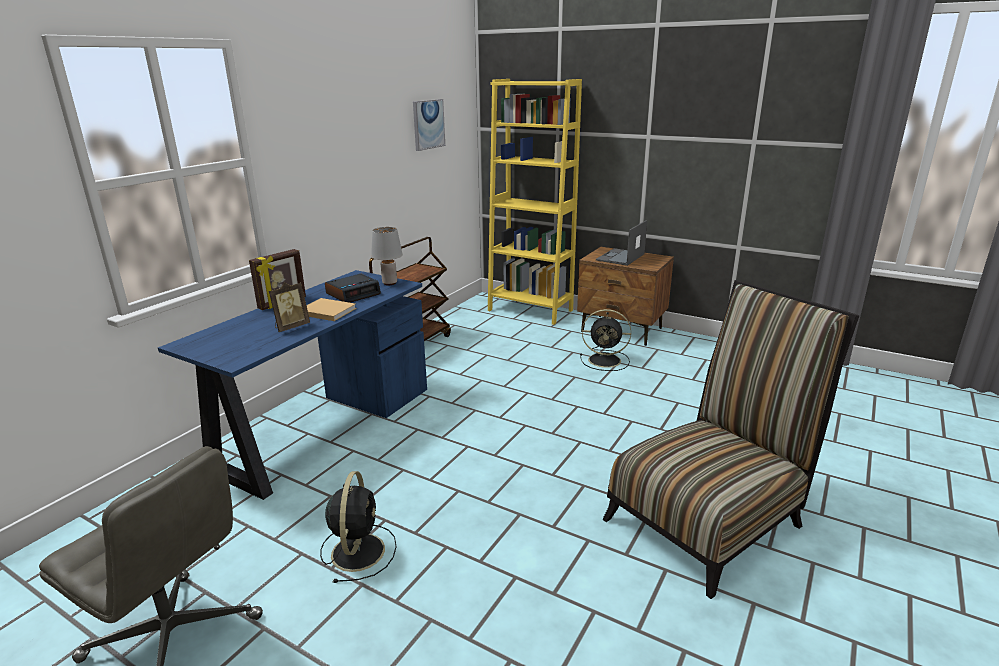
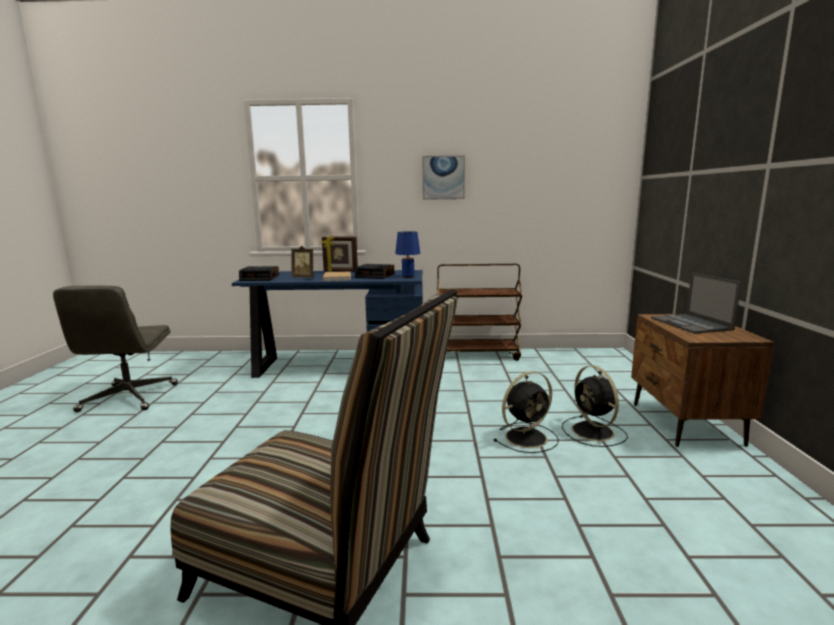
camera: 60 degrees right, 10 degrees down
(233, 351) = (260, 278): none -> alarm clock
(358, 550) = (211, 416): black fan -> black fan (527, 437)
(389, 283) = (407, 277): grey table lamp -> blue table lamp
(428, 124) = (555, 167): picture -> picture (443, 177)
(530, 310) = (630, 373): yellow bookcase -> none
(620, 257) = (691, 324): laptop -> laptop turned 105 degrees counterclockwise

